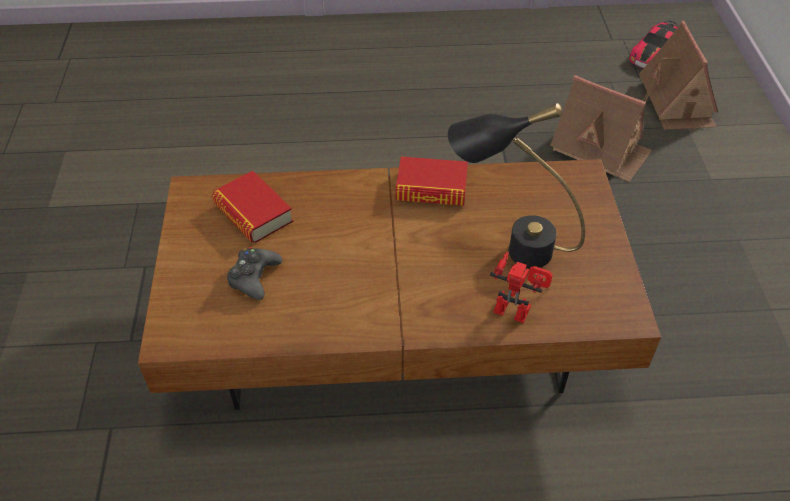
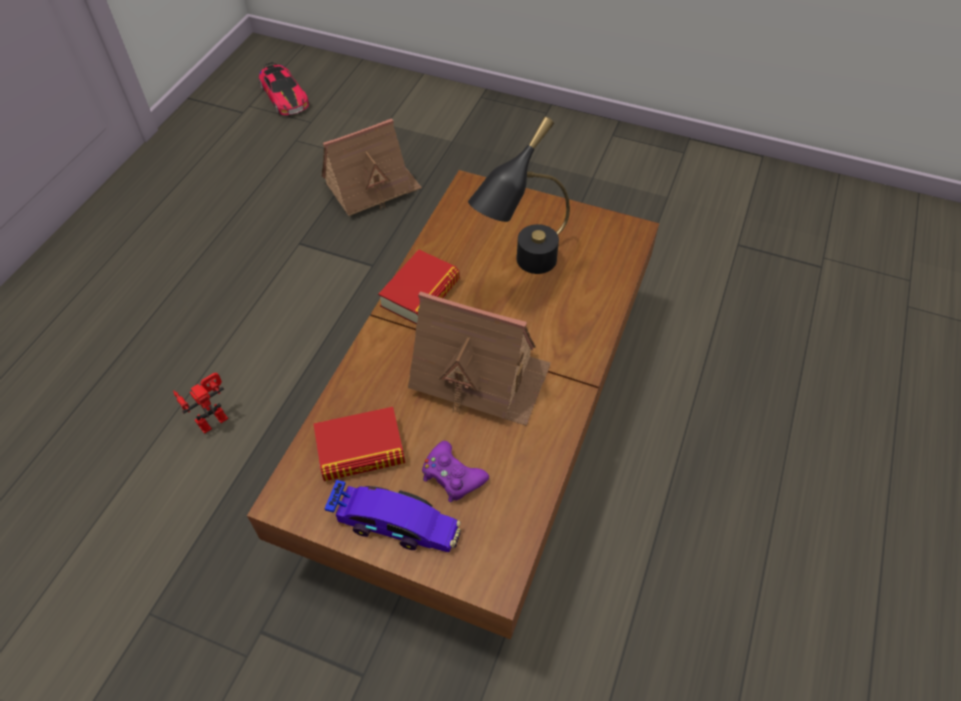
camera: 65 degrees left, 5 degrees up
(195, 259) = (396, 524): none -> toy car
(254, 277) = (452, 476): black game controller -> purple game controller
(516, 307) = (590, 293): toy robot -> toy robot (211, 416)
(677, 102) = (354, 115): toy house -> toy house (480, 376)

